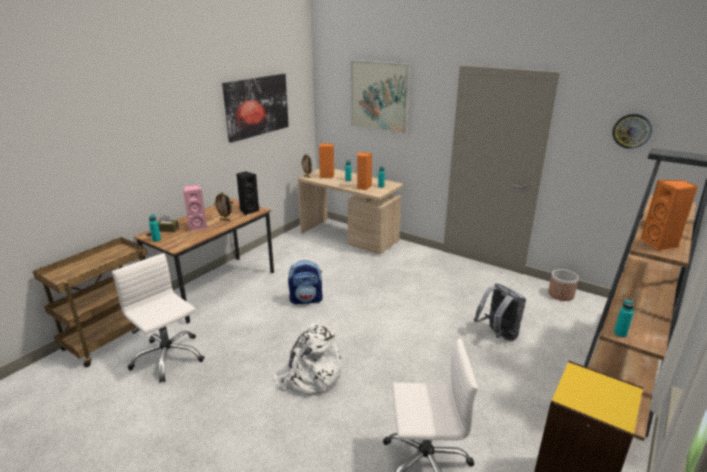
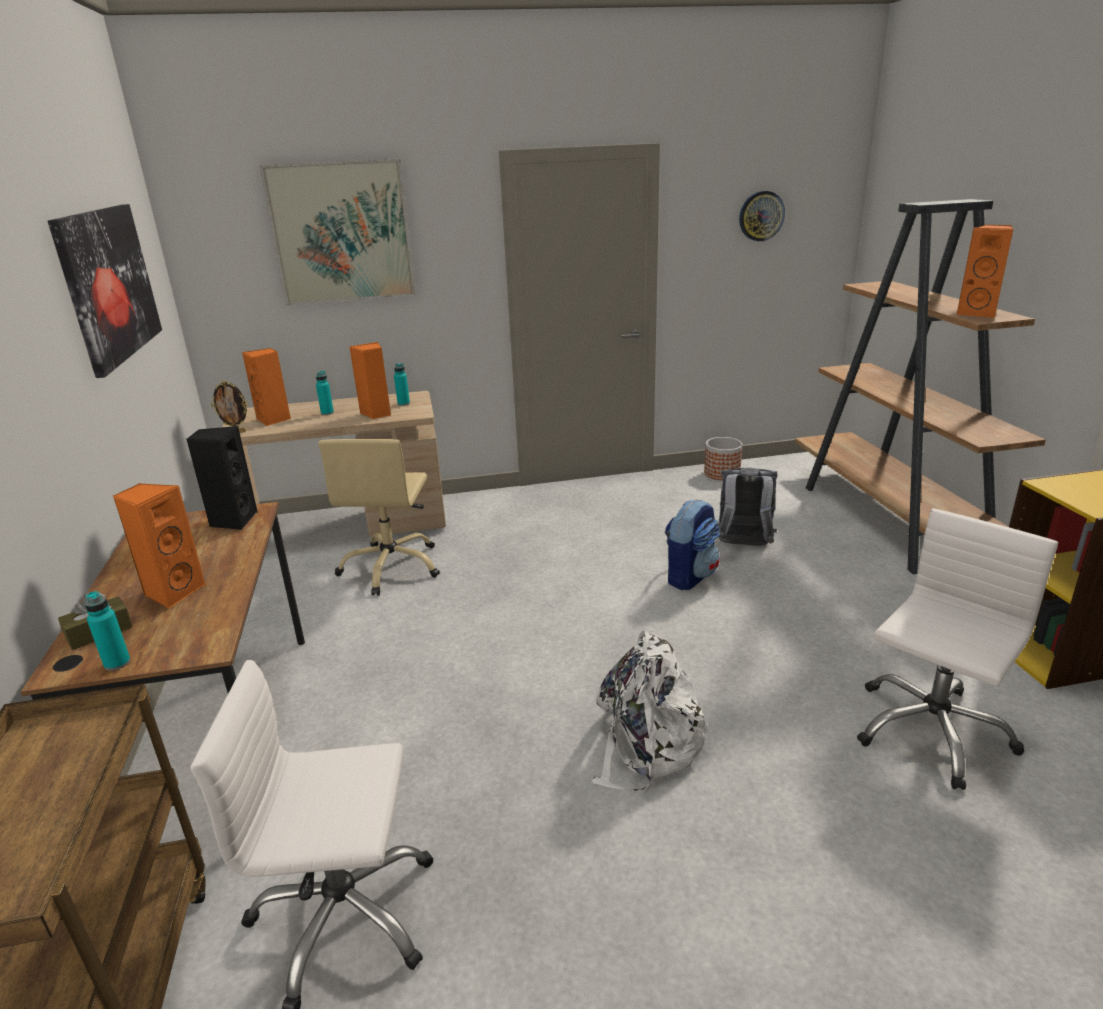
camera: 45 degrees left, 0 degrees up
(198, 226) = (173, 592): pink speaker -> orange speaker
(225, 220) = (215, 555): picture frame -> none
(306, 299) = (440, 647): backpack -> backpack (689, 576)
(338, 261) = (392, 567): none -> beige office chair
(620, 334) = (986, 438): turquoise bottle -> none

